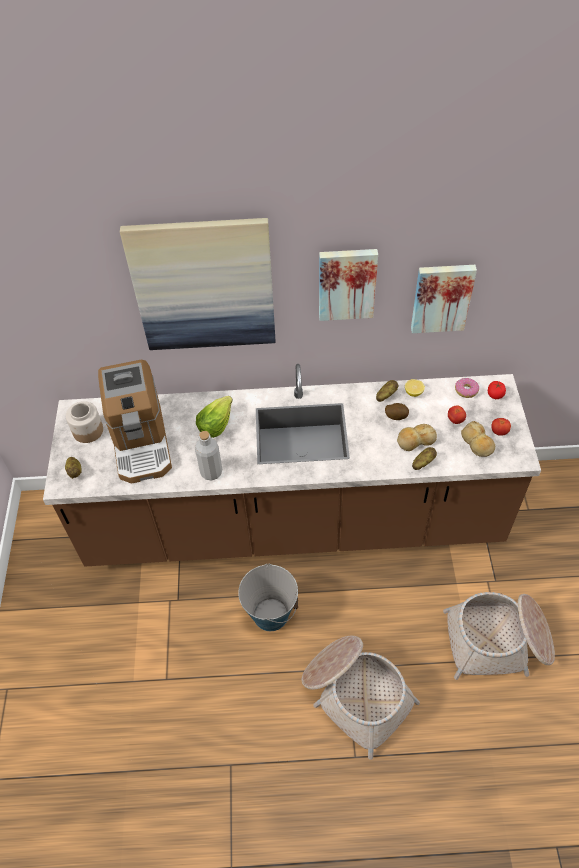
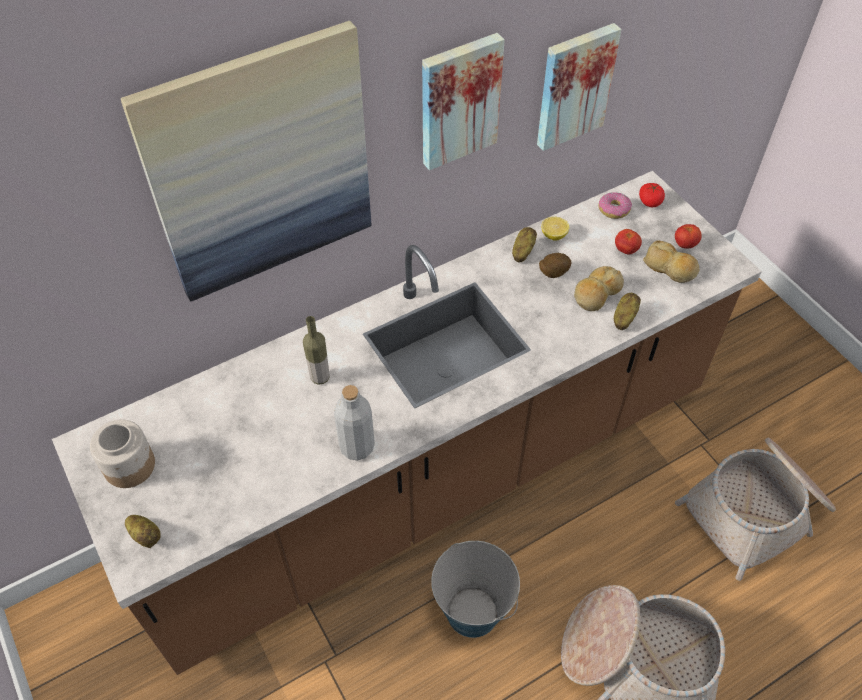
camera: 30 degrees left, 0 degrees up
(141, 442) = (224, 448): coffee machine -> none
(215, 424) = (320, 377): lettuce -> bottle

